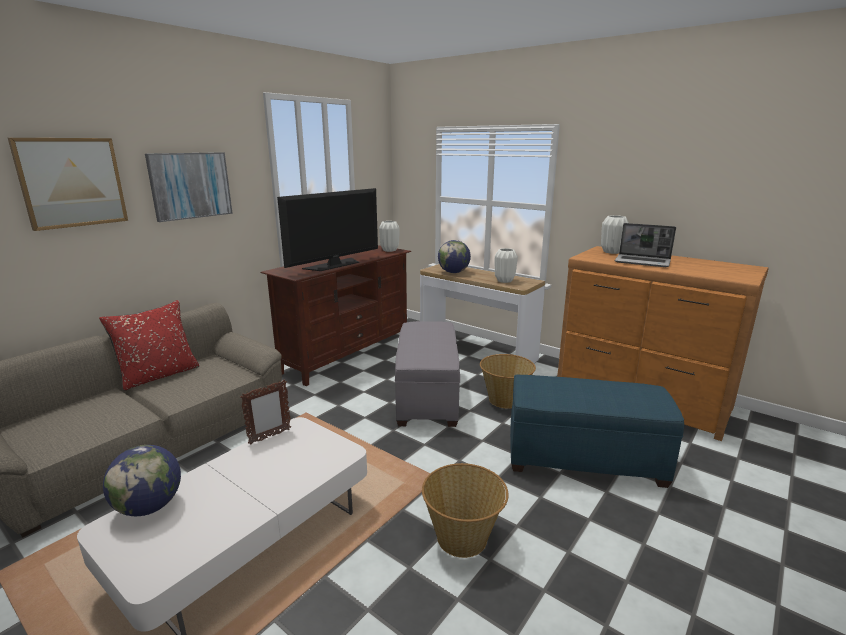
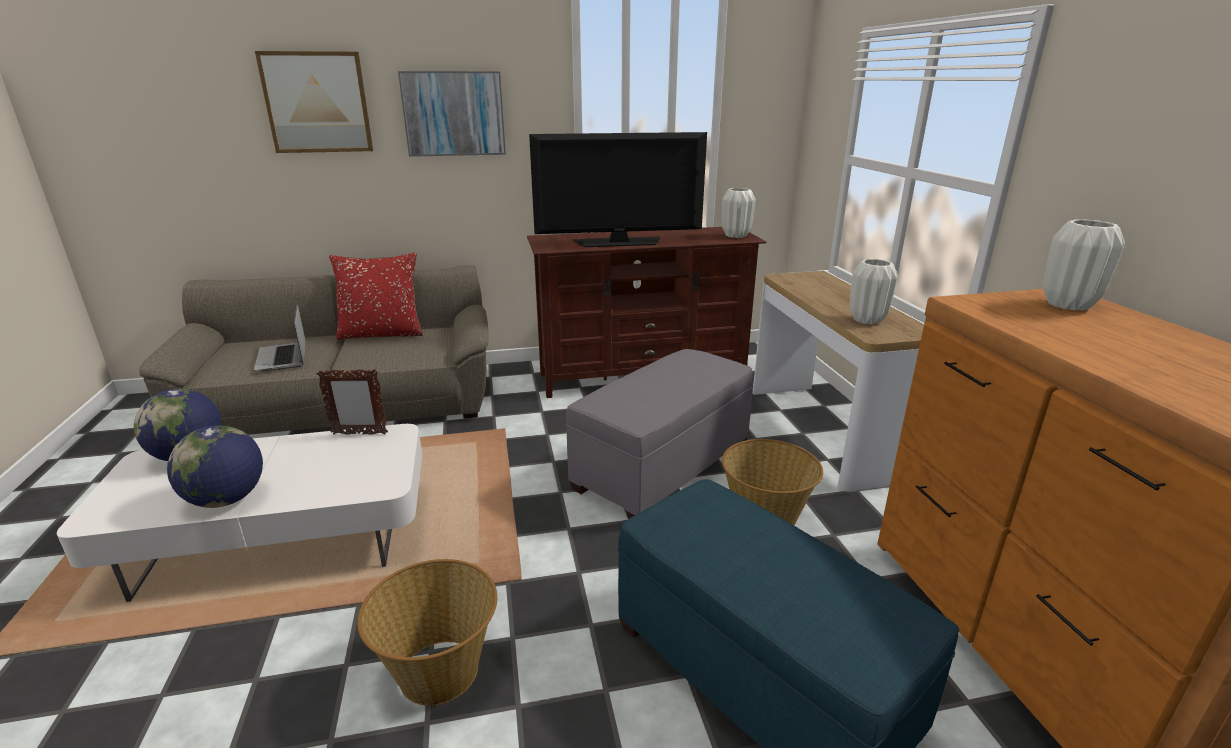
camera: 40 degrees right, 5 degrees up
(453, 272) = (808, 288): globe -> globe (227, 499)
(643, 262) = (1091, 340): laptop -> laptop (283, 358)

